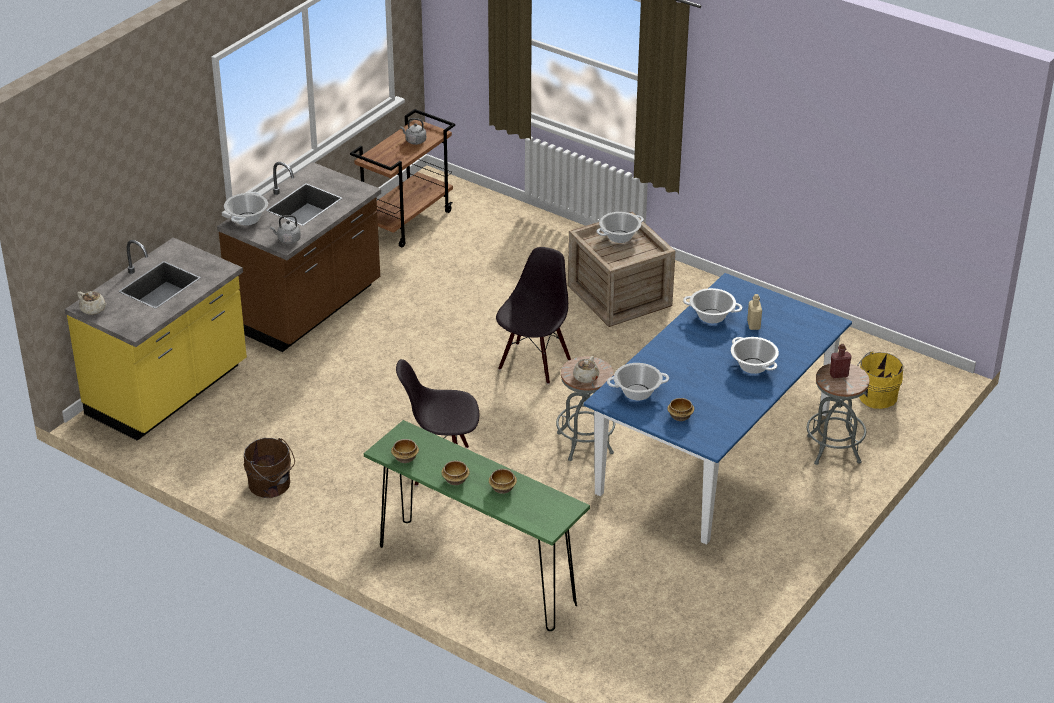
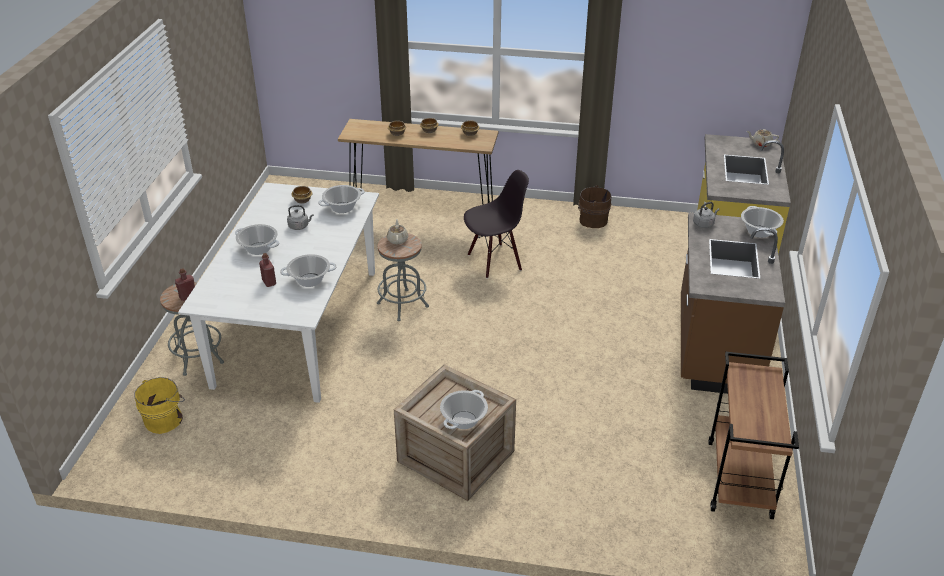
camera: 155 degrees right, 0 degrees up
(414, 141) = (754, 415): grey kettle -> grey kettle (299, 226)
(476, 575) = (421, 209): green console table -> brown console table
(533, 363) = (486, 357): black chair -> none
(714, 453) = (297, 326): blue dining table -> white dining table
(753, 325) = (269, 282): beige bottle -> red bottle

